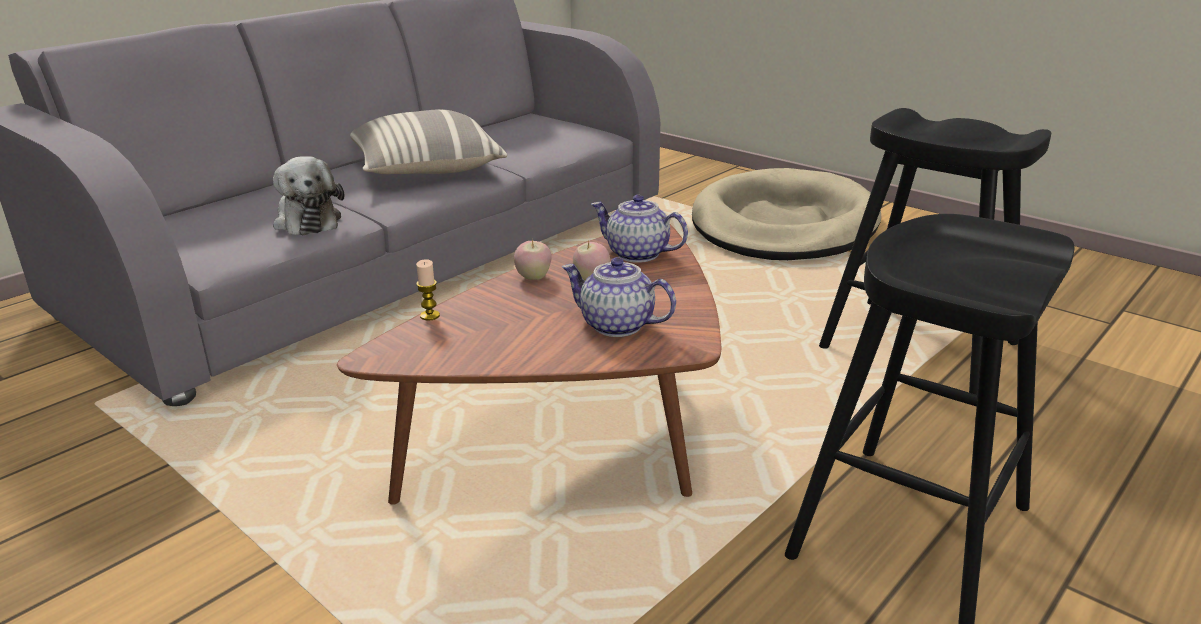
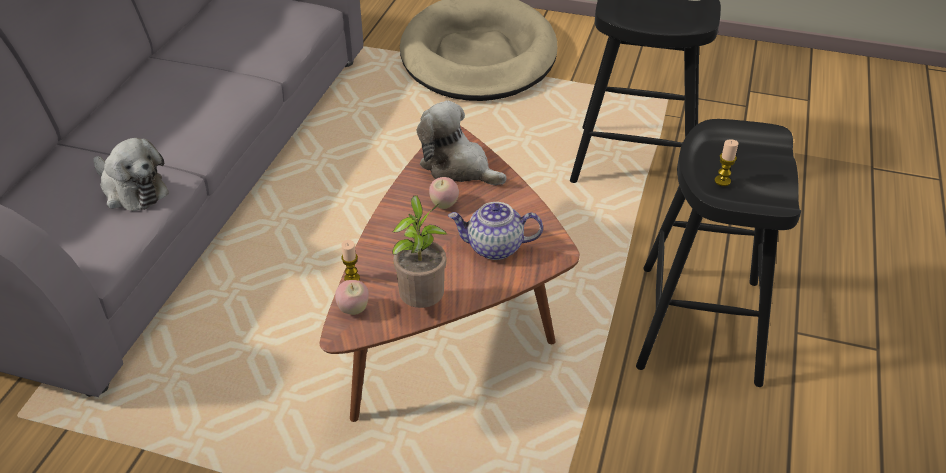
camera: 25 degrees left, 15 degrees up
(425, 169) = (185, 94): pillow -> none
(484, 353) = (422, 303): none -> potted plant
(533, 277) = (399, 215): apple -> apple (353, 309)
(636, 254) = (458, 167): teapot -> plush toy
(927, 269) = (722, 181): none -> candle

